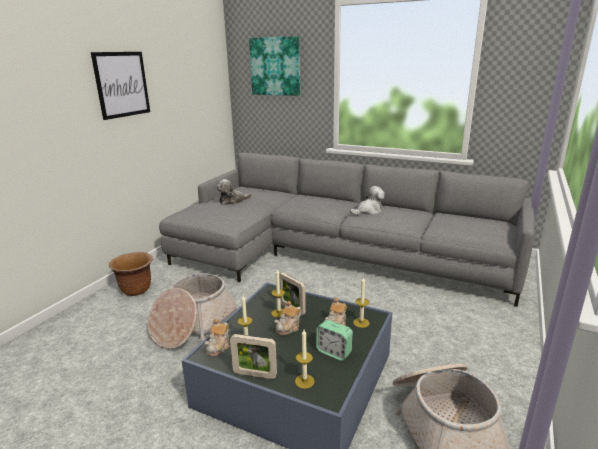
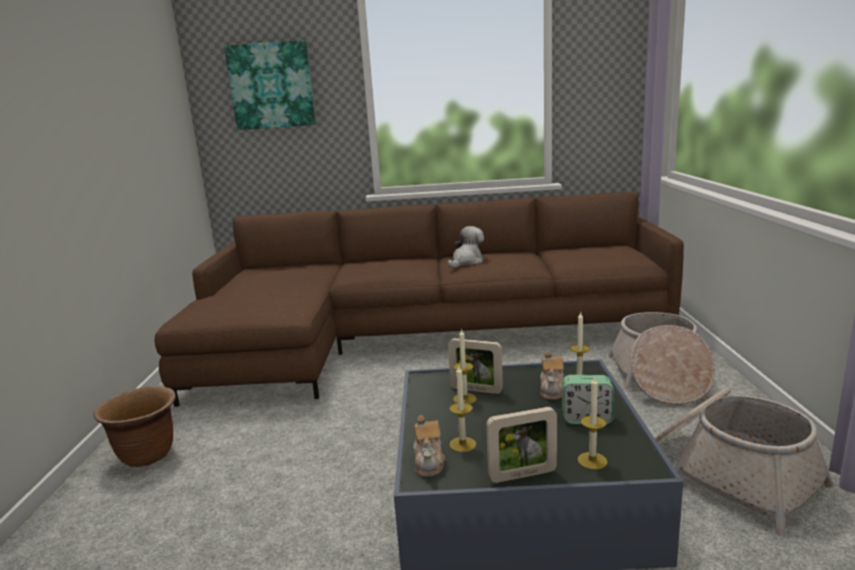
camera: 25 degrees left, 5 degrees down
(122, 84) = (63, 102): picture -> none
(193, 324) = (298, 471): basket -> basket (659, 378)
(232, 201) = (259, 284): plush toy -> none
(288, 328) = (499, 411): teapot -> none
(330, 254) = (415, 337): grey sofa -> brown sofa

